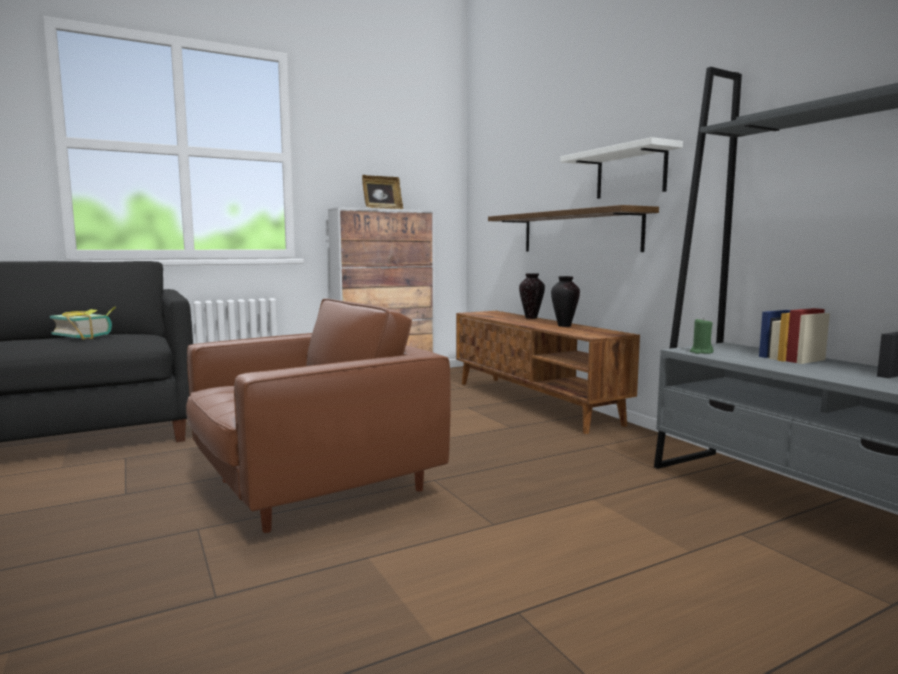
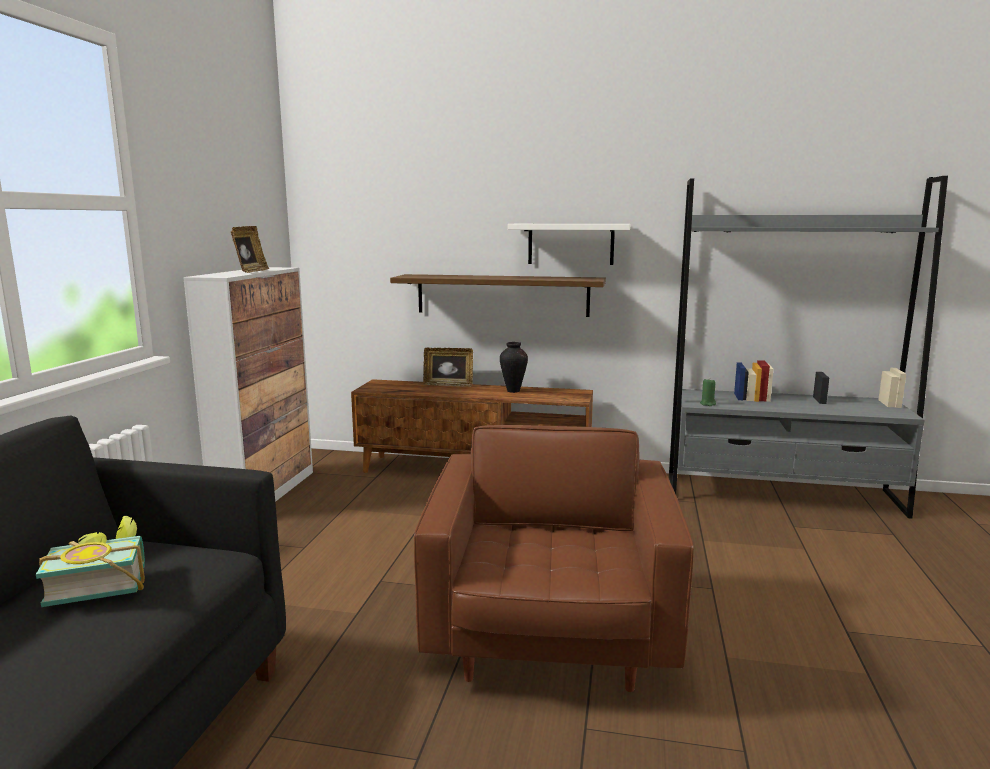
camera: 50 degrees left, 5 degrees up
(531, 318) = (448, 385): vase -> picture frame

